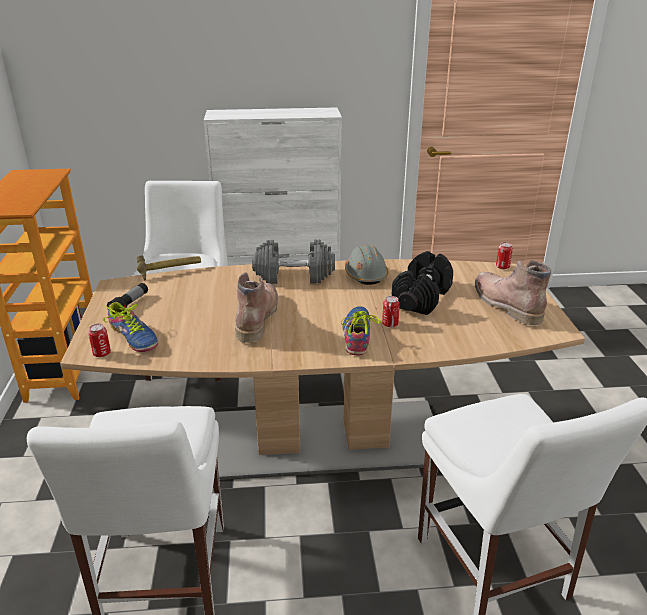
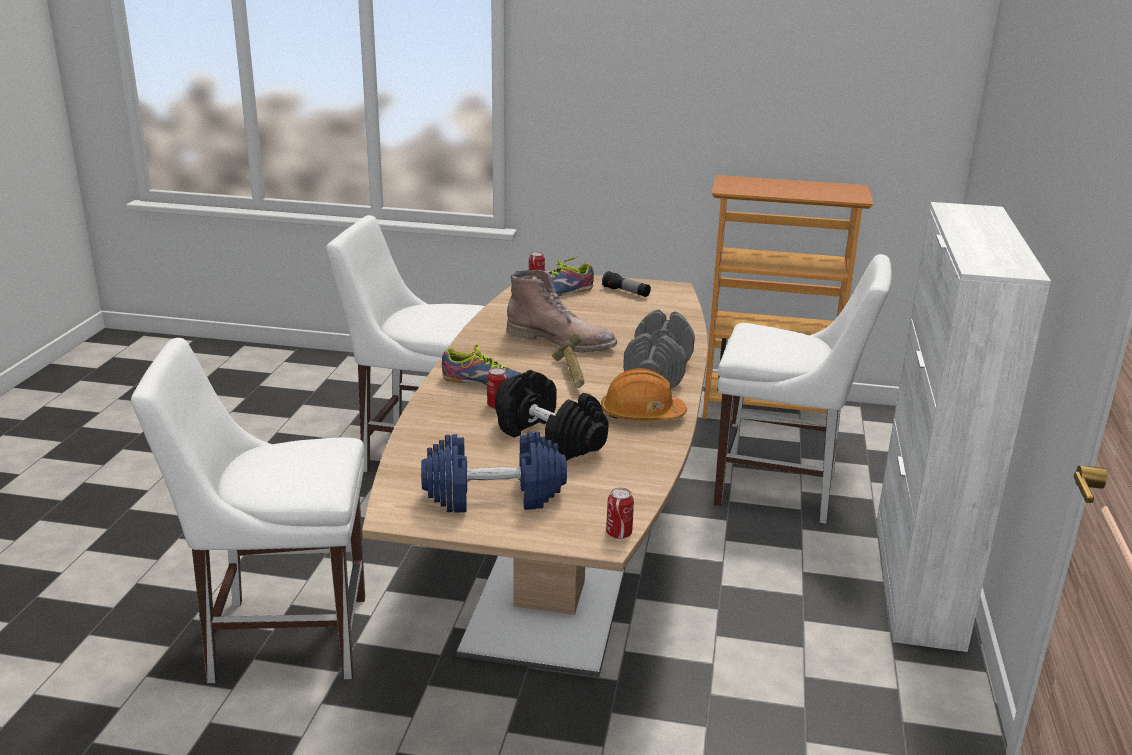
camera: 105 degrees right, 5 degrees down
(170, 272) = (697, 311): hammer -> hammer (571, 376)
(365, 275) = (641, 414): grey hard hat -> orange hard hat
(504, 304) = (494, 495): brown boot -> blue dumbbell

